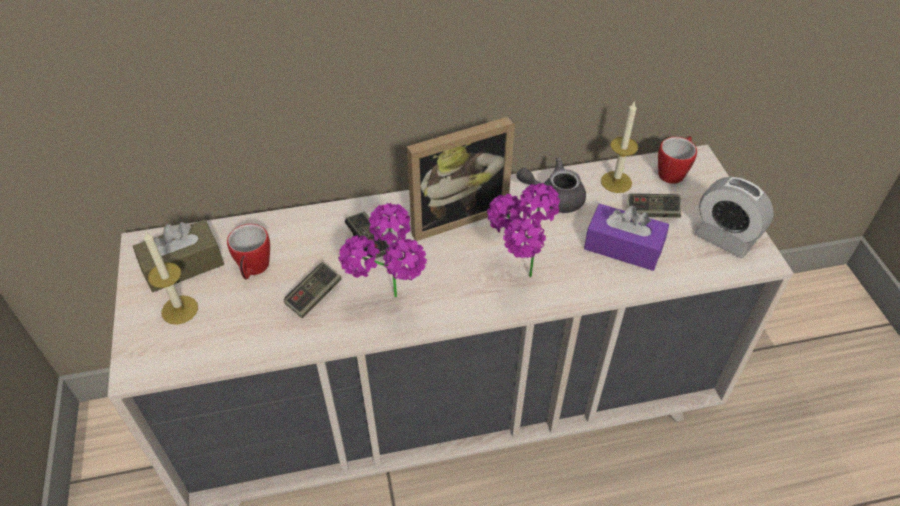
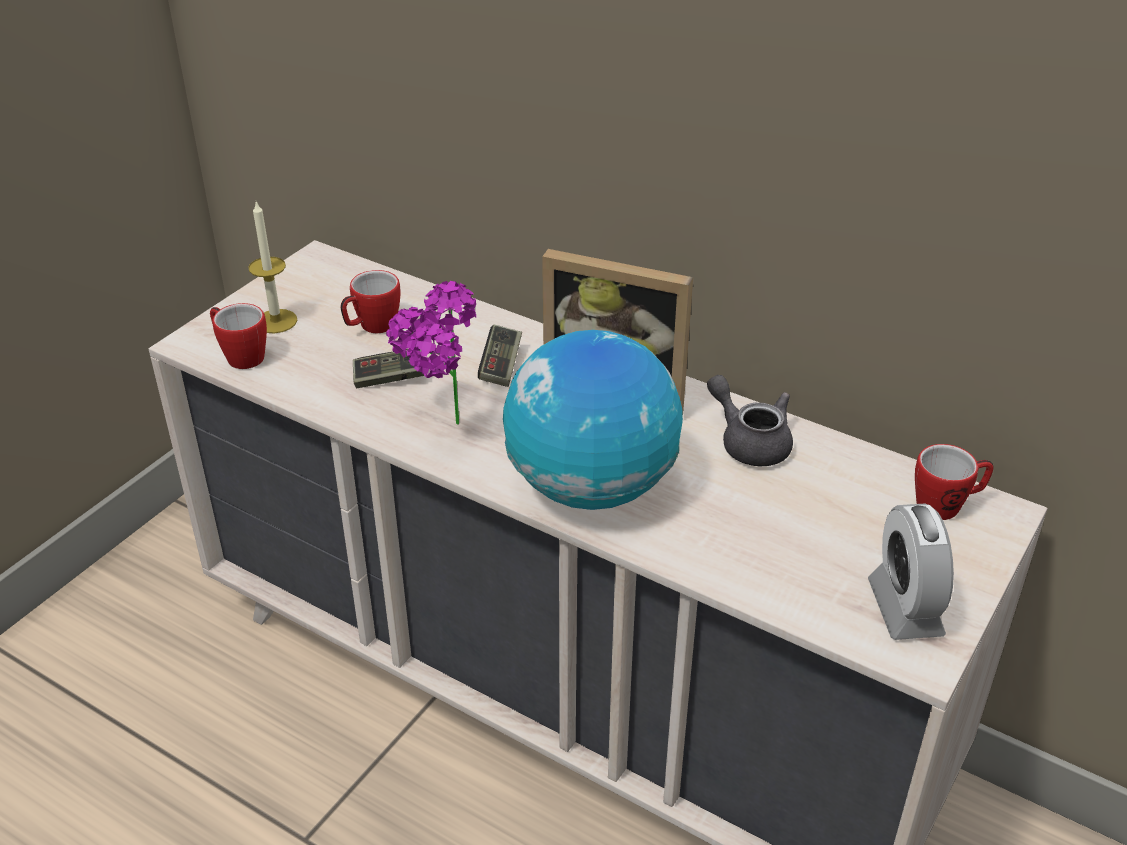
camera: 45 degrees right, 10 degrees down
(183, 266) = (324, 291): brown tissue box -> none
(189, 352) = (240, 356): none -> mug
(516, 281) = (590, 487): potted plant -> globe
(616, 182) = (851, 471): candle -> none
(623, 247) = (758, 534): purple tissue box -> none
(652, 212) = (849, 526): game controller -> none

